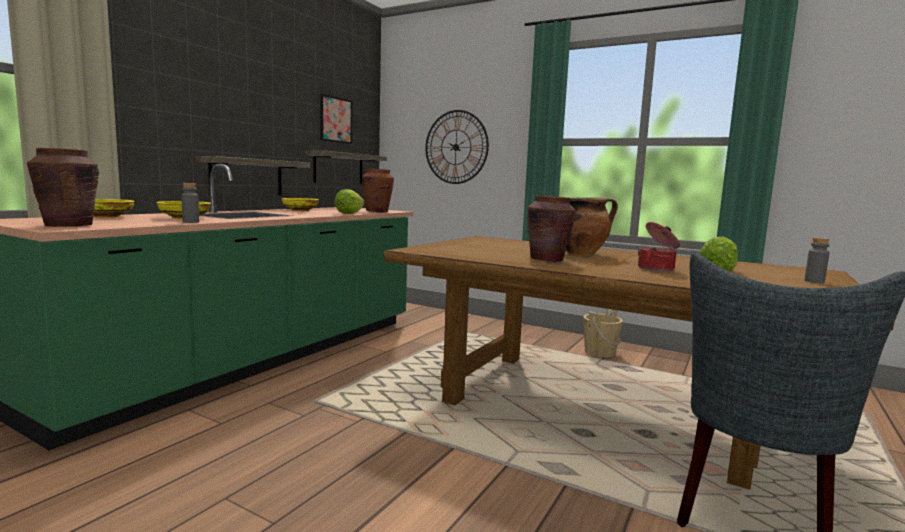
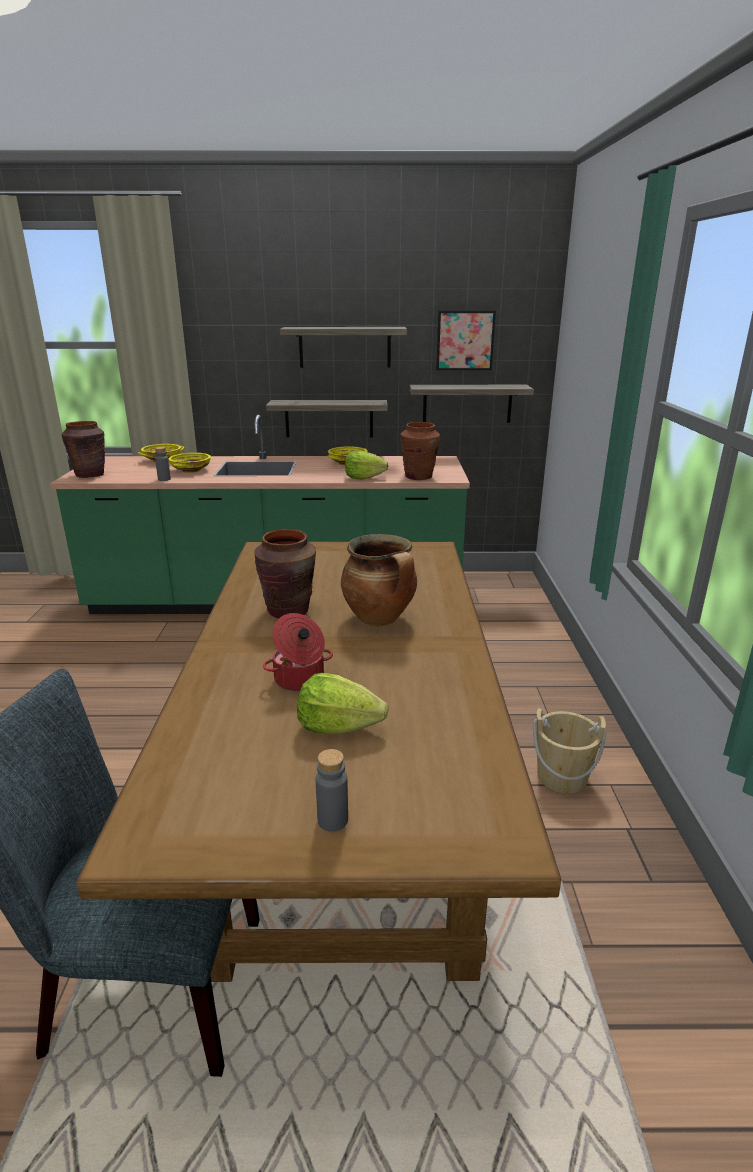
camera: 60 degrees right, 15 degrees up
(259, 112) = (345, 347): none -> shelf
(456, 147) = (591, 387): wall clock -> none

